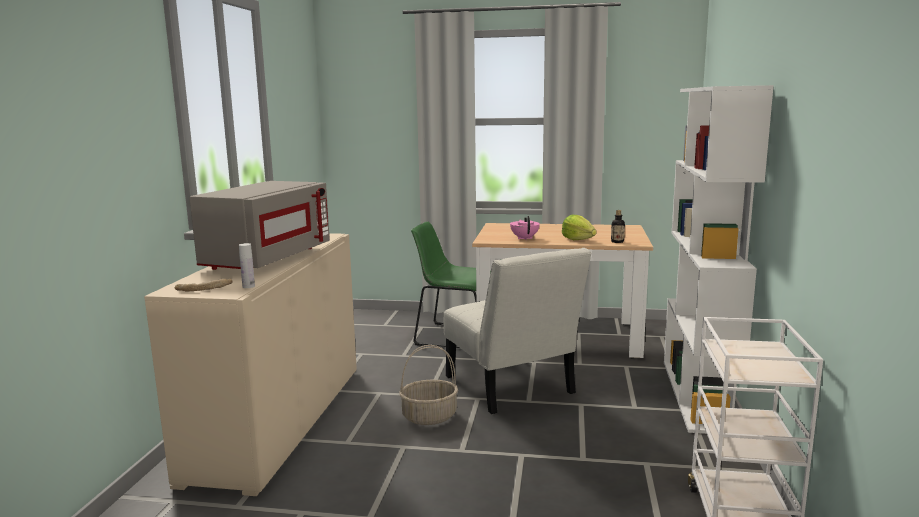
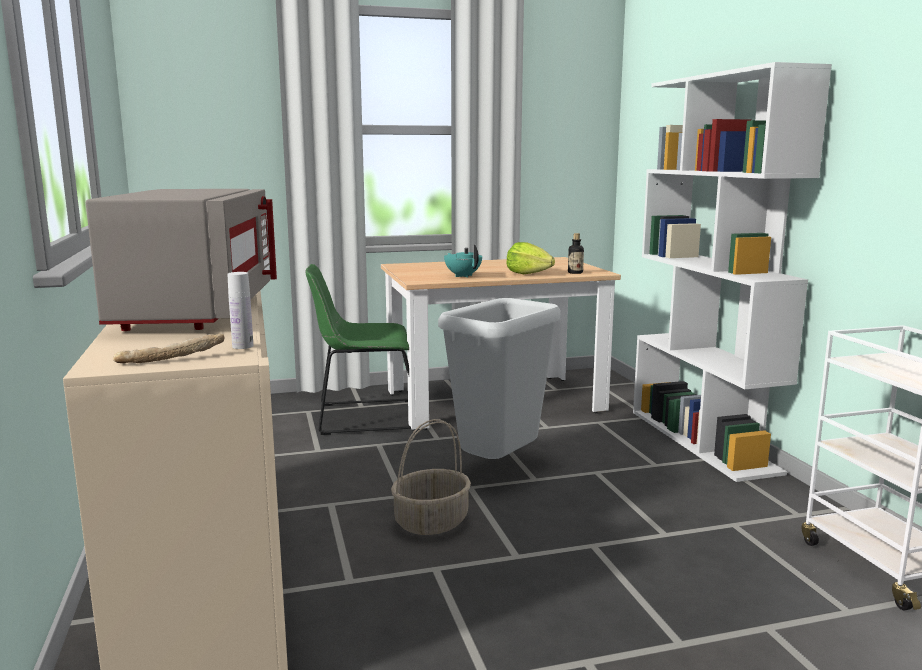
camera: 25 degrees left, 0 degrees up
(512, 388) = (499, 468): white chair -> grey trash can
(524, 238) = (463, 276): pink teapot -> turquoise teapot

